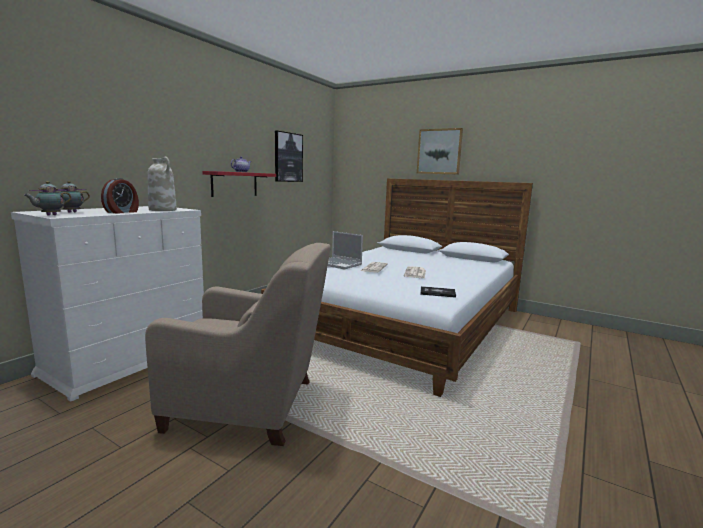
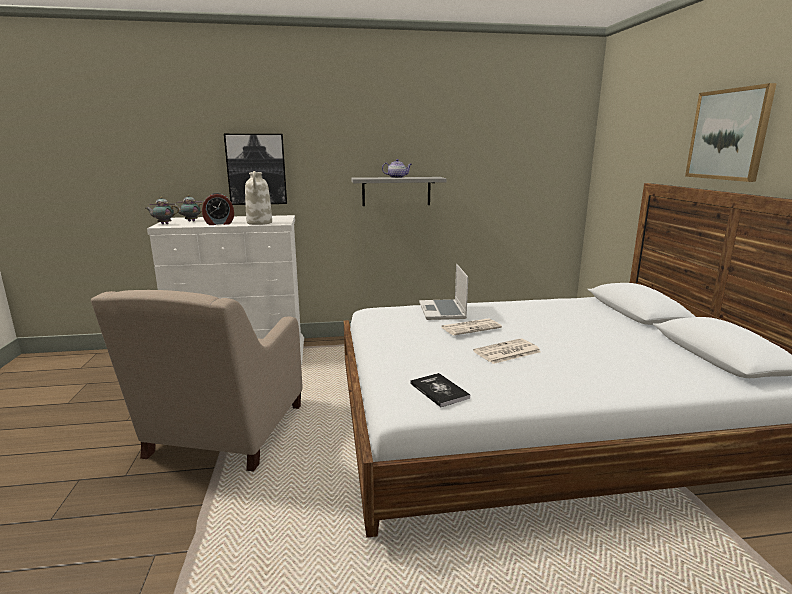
camera: 50 degrees right, 5 degrees up
(234, 184) = (396, 191): red shelf -> grey shelf
(248, 405) = (224, 433): beige armchair -> beige armchair turned 45 degrees clockwise
(288, 157) = (490, 153): picture -> picture (256, 169)

